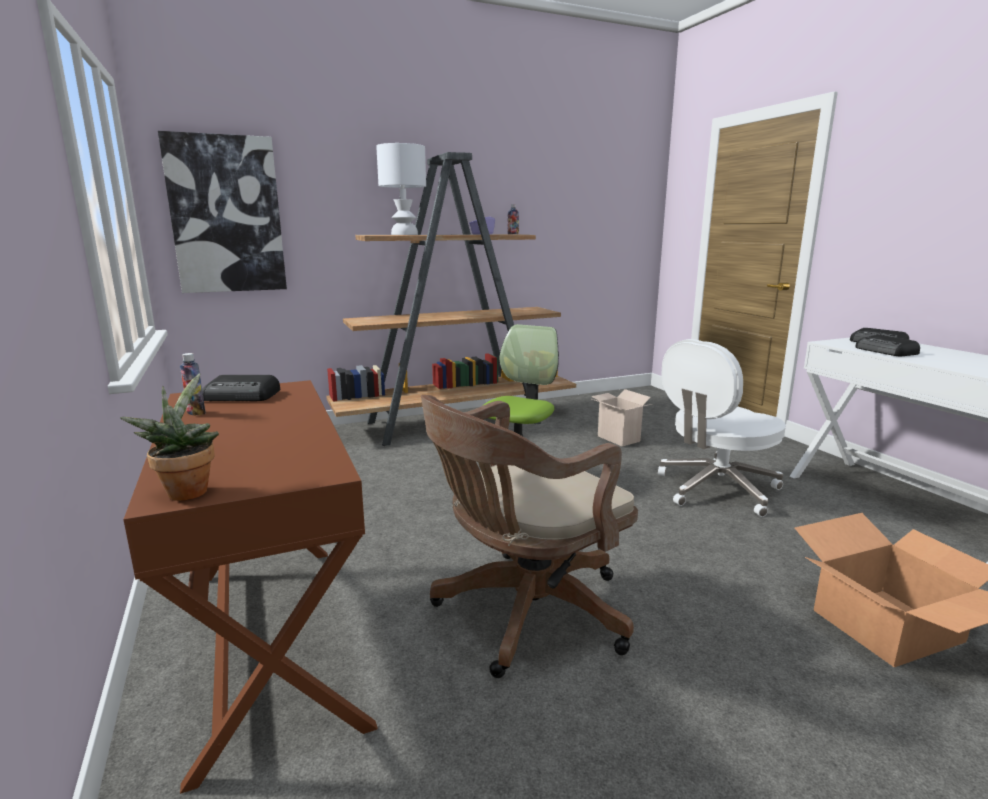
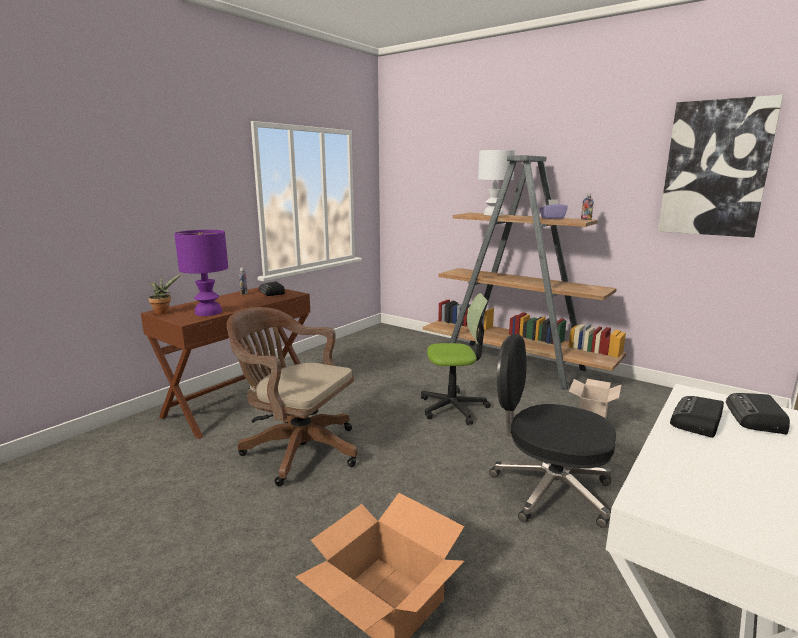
camera: 60 degrees right, 0 degrees up
(226, 215) = (412, 196): picture -> picture (715, 169)
(292, 449) = (209, 312): none -> purple table lamp
(715, 489) = (548, 490): white office chair -> black office chair

